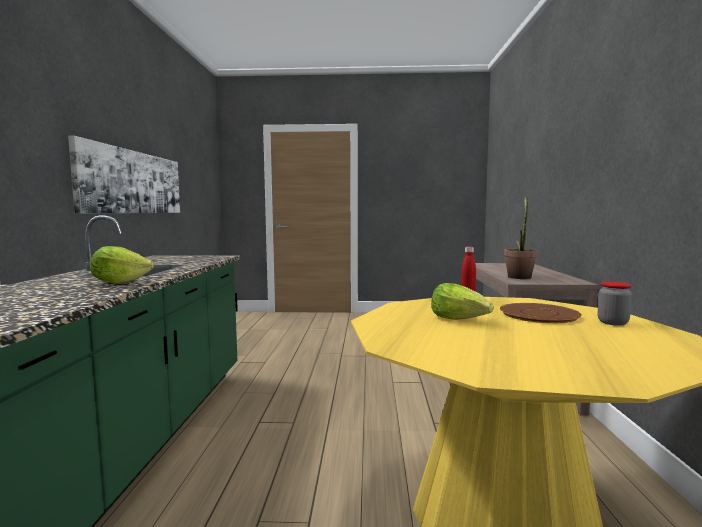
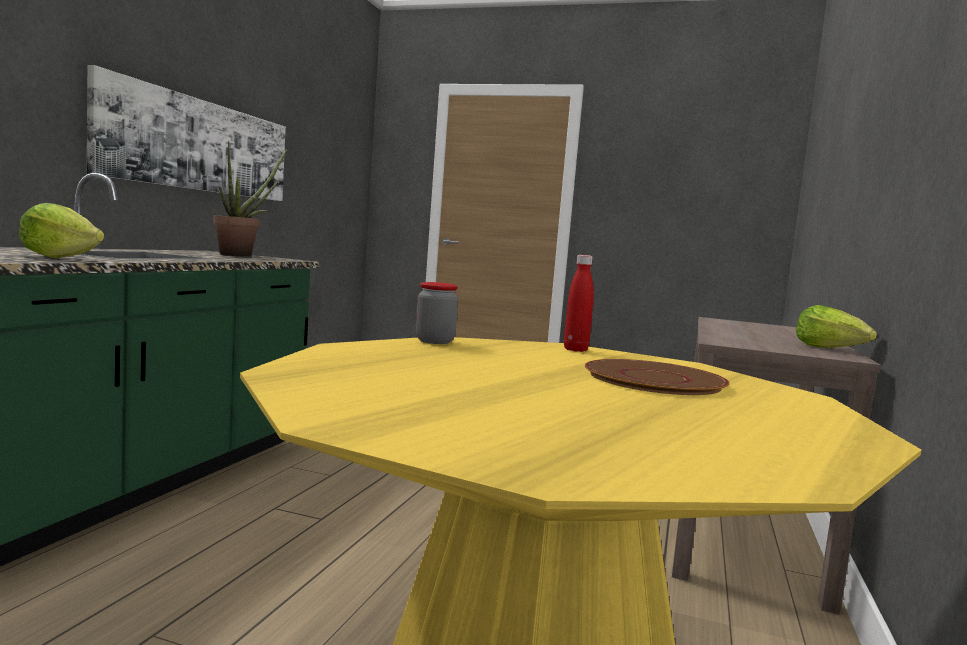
camera: 15 degrees right, 0 degrees up
(459, 319) = (493, 365): lettuce -> lettuce (830, 349)
(519, 276) = (747, 339): potted plant -> potted plant (242, 255)
(612, 322) = (772, 407): jar -> jar (434, 341)

